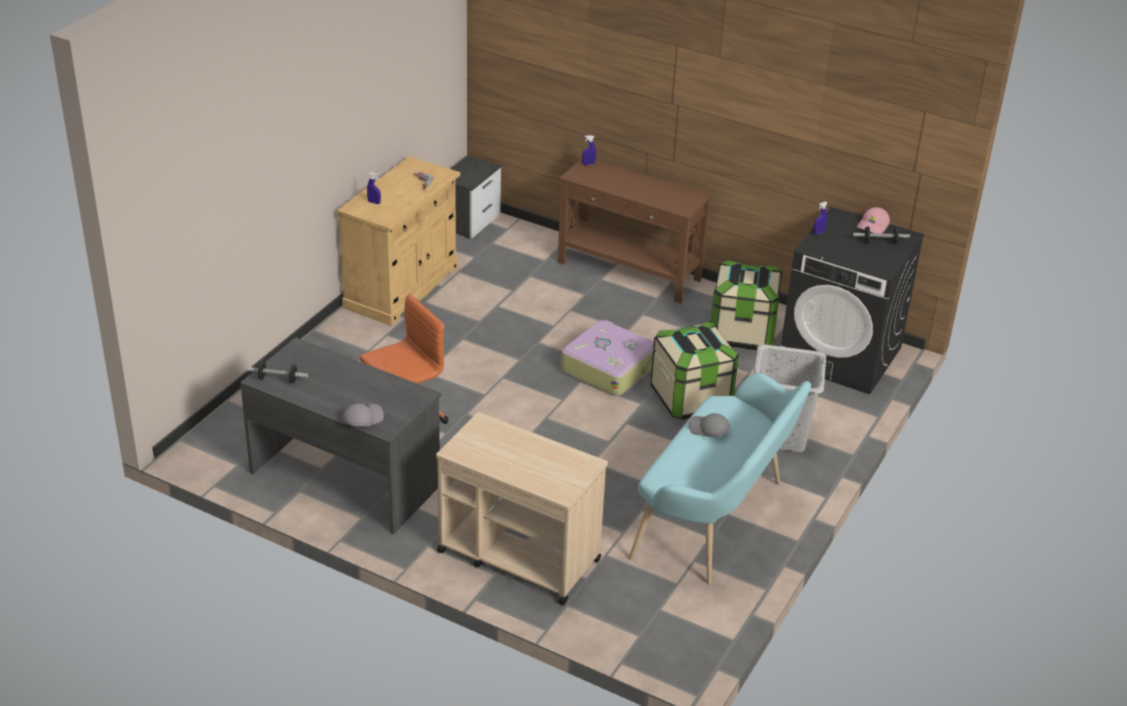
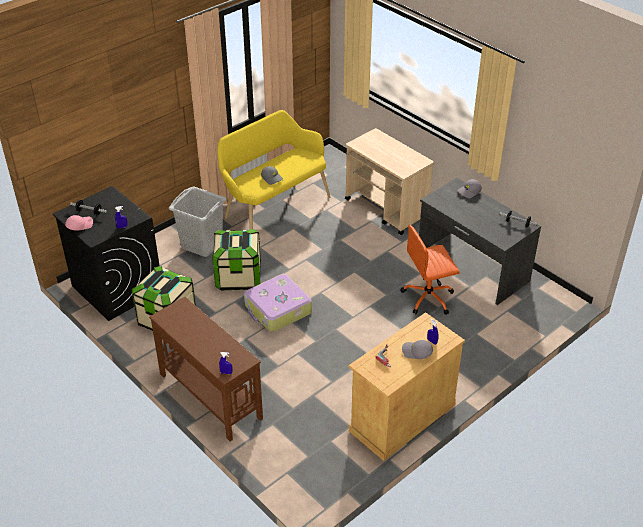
camera: 160 degrees left, 5 degrees up
(389, 191) = (416, 352): none -> grey cap
(470, 221) = (317, 491): nightstand -> none
(716, 521) = (273, 206): turquoise bench -> yellow bench

